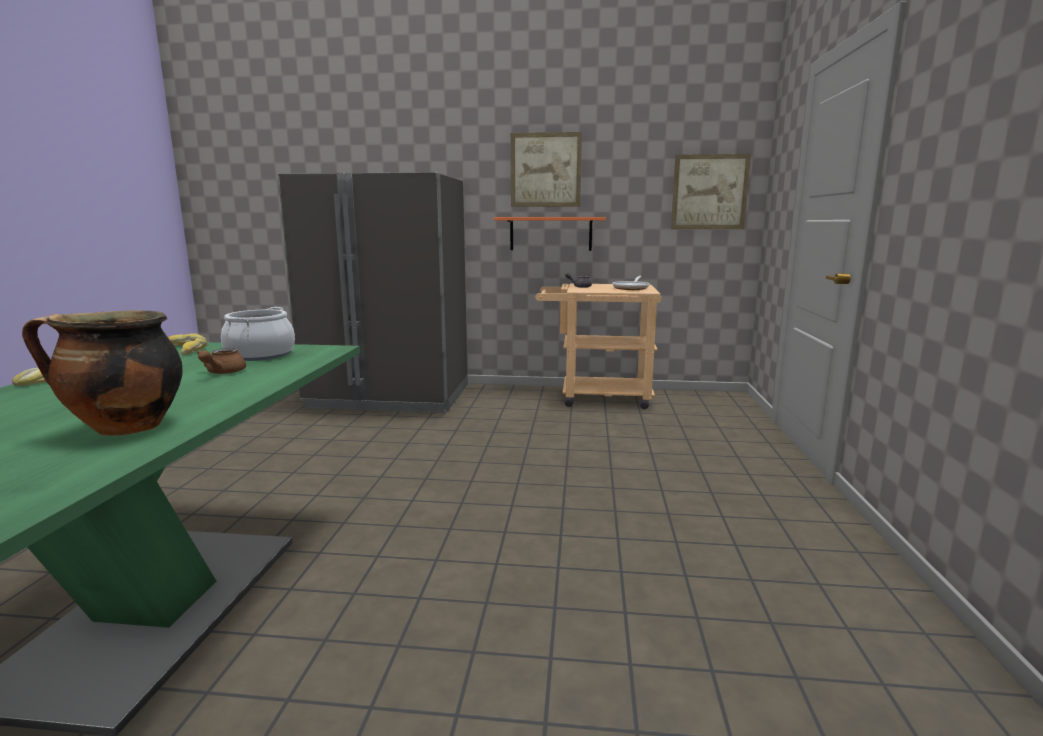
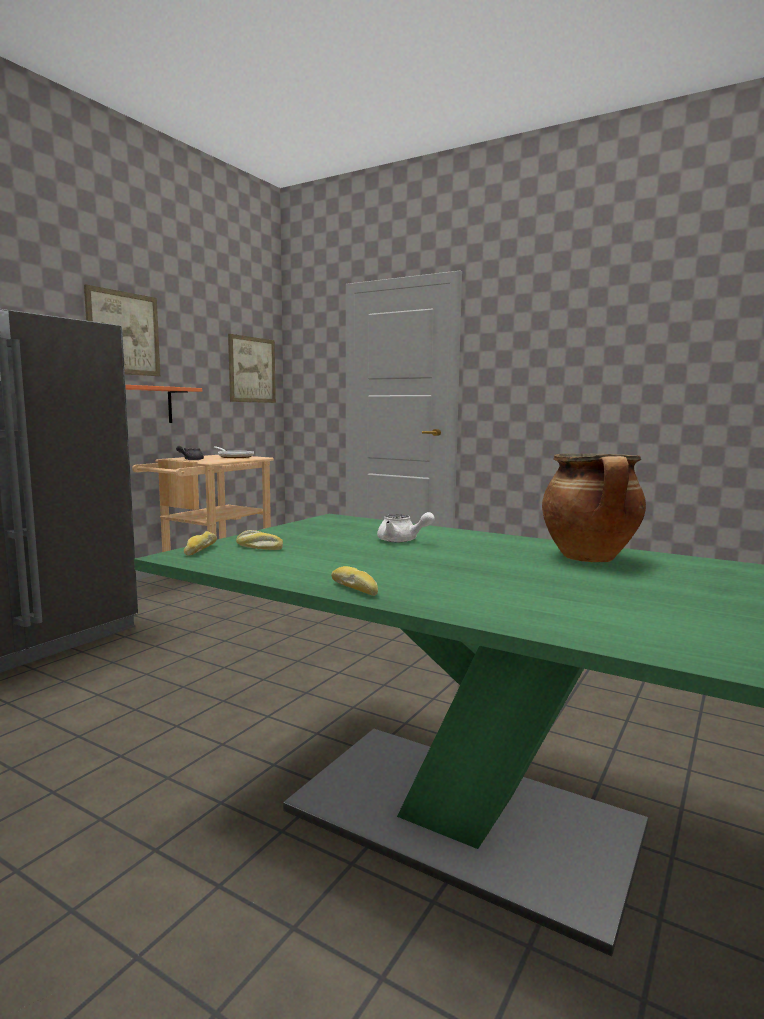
camera: 65 degrees left, 5 degrees down
(222, 373) = (402, 541): brown teapot -> white teapot
(261, 355) = (327, 532): cooking pot -> none

